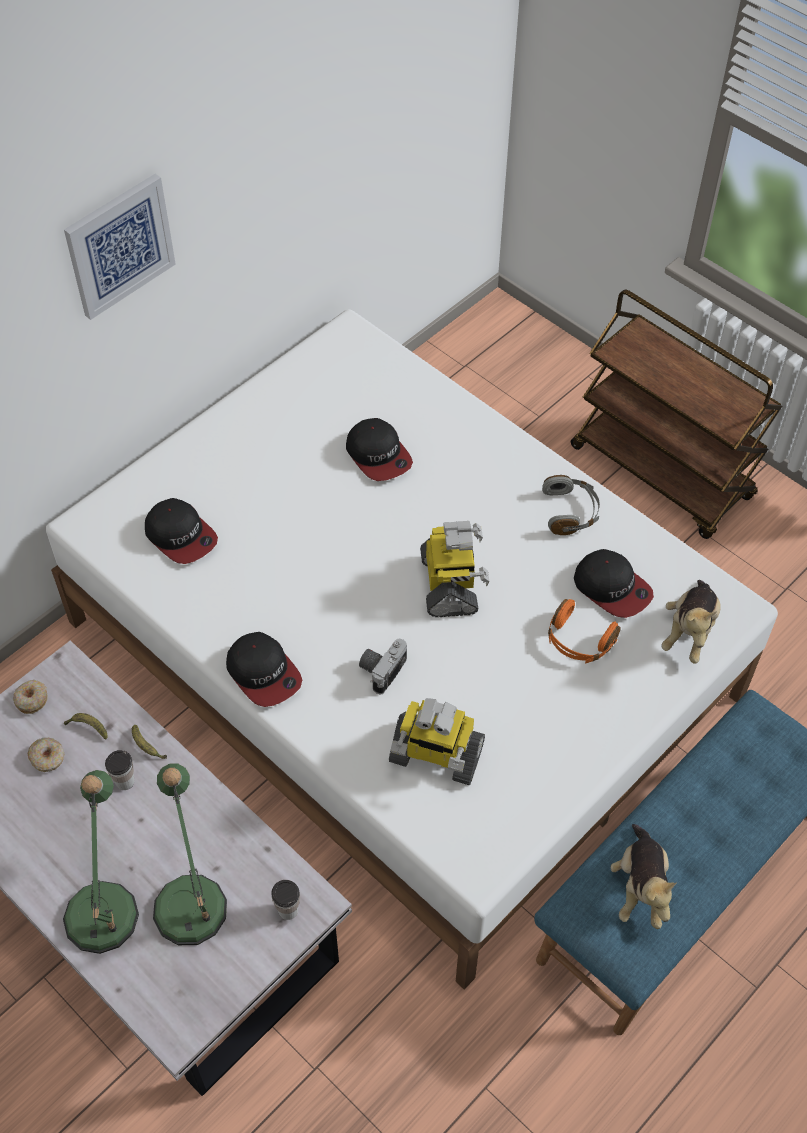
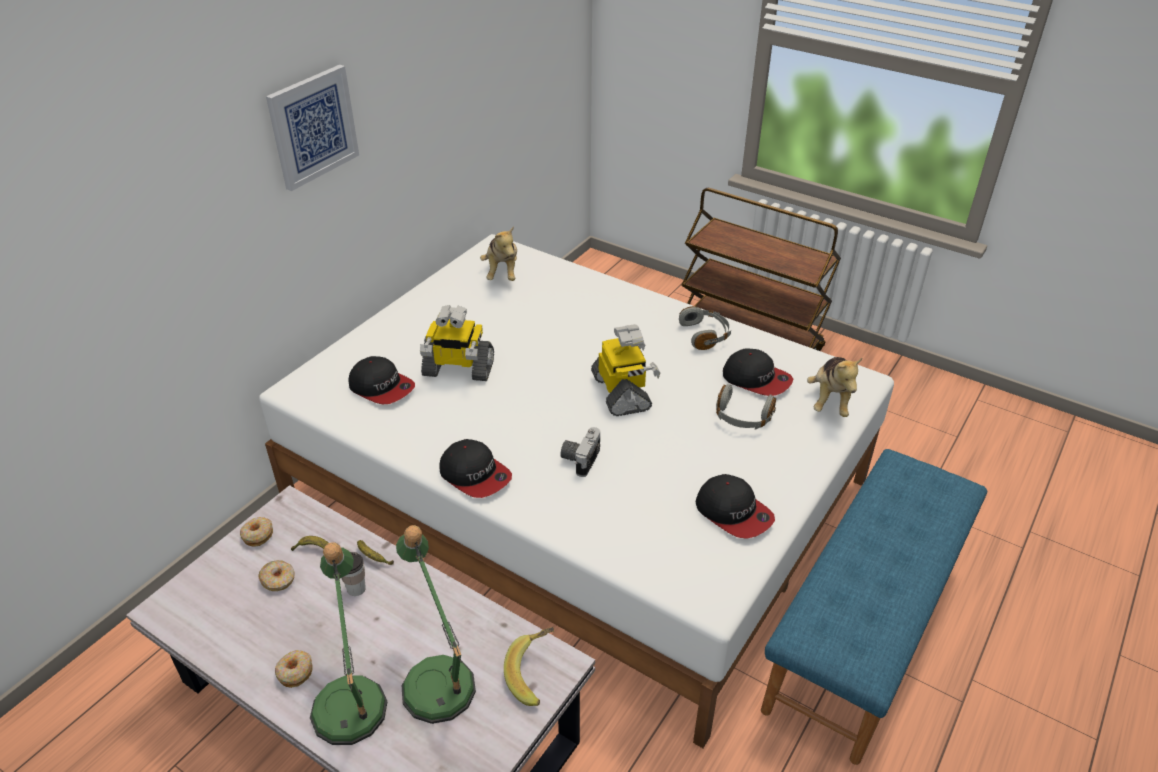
camera: 10 degrees left, 15 degrees down
(54, 867) = (295, 672): none -> donut
(288, 910) = (535, 674): cup -> banana
(379, 455) = (539, 317): cap -> cap (734, 512)
(435, 755) = (645, 515): toy robot -> toy robot (458, 369)
(579, 641) = (742, 418): orange headphones -> grey headphones
(640, 888) = (854, 606): plush toy -> plush toy (502, 272)

